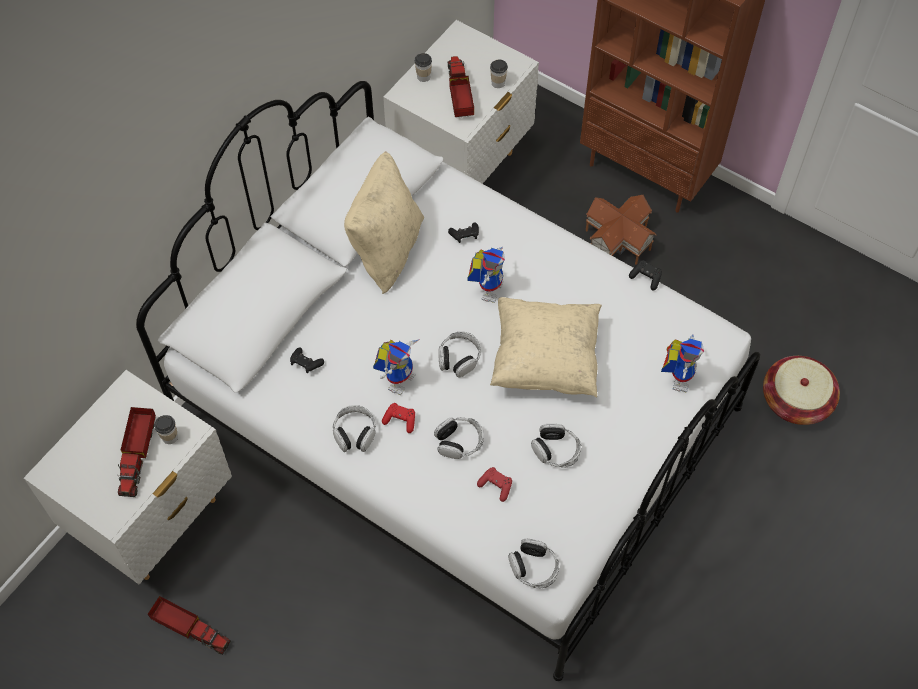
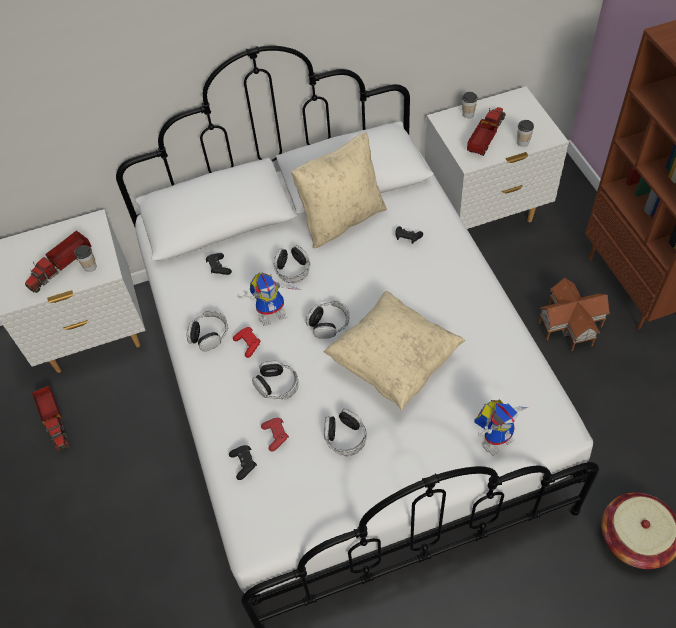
camera: 40 degrees right, 5 degrees down
(488, 287) = (394, 284): toy robot -> none
(533, 567) = (250, 519): headphones -> headphones (292, 269)
(646, 278) = (531, 344): black game controller -> black game controller (244, 464)

